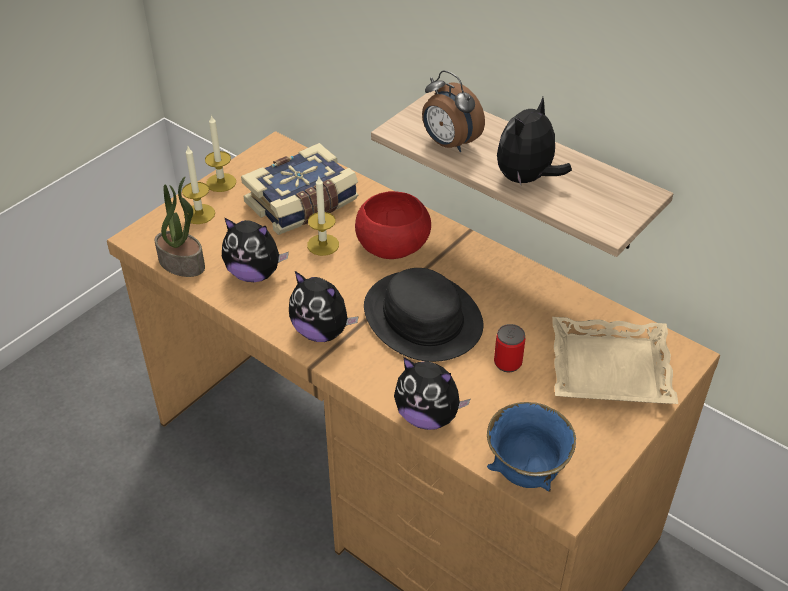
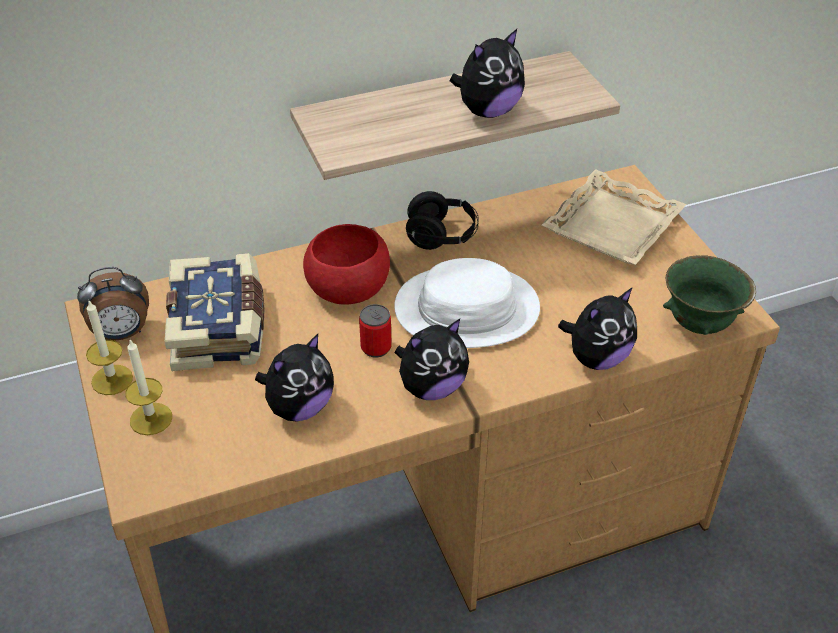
camera: 60 degrees left, 0 degrees up
(183, 263) = (226, 463): potted plant -> none
(323, 245) = (300, 336): candle -> none
(422, 318) = (467, 309): black hat -> white hat
(449, 144) = (393, 132): alarm clock -> alarm clock (121, 334)
(496, 270) = (442, 236): none -> black headphones
(507, 363) = (565, 280): can -> can (376, 347)
(525, 473) = (699, 325): blue bowl -> green bowl
(526, 179) = (488, 111): plush toy -> plush toy turned 105 degrees counterclockwise

